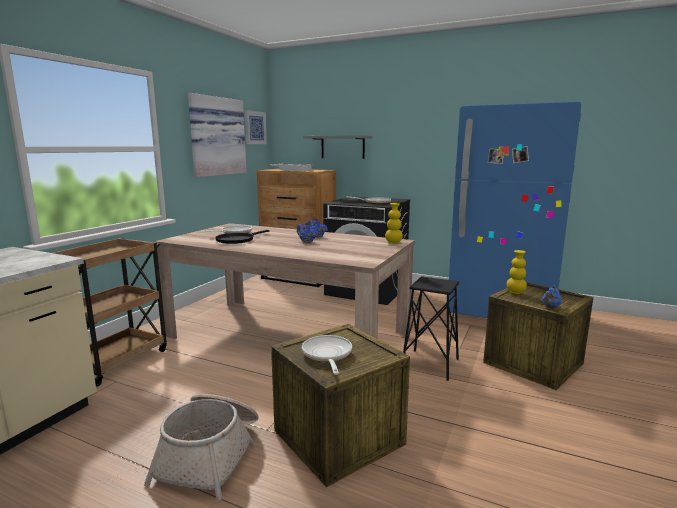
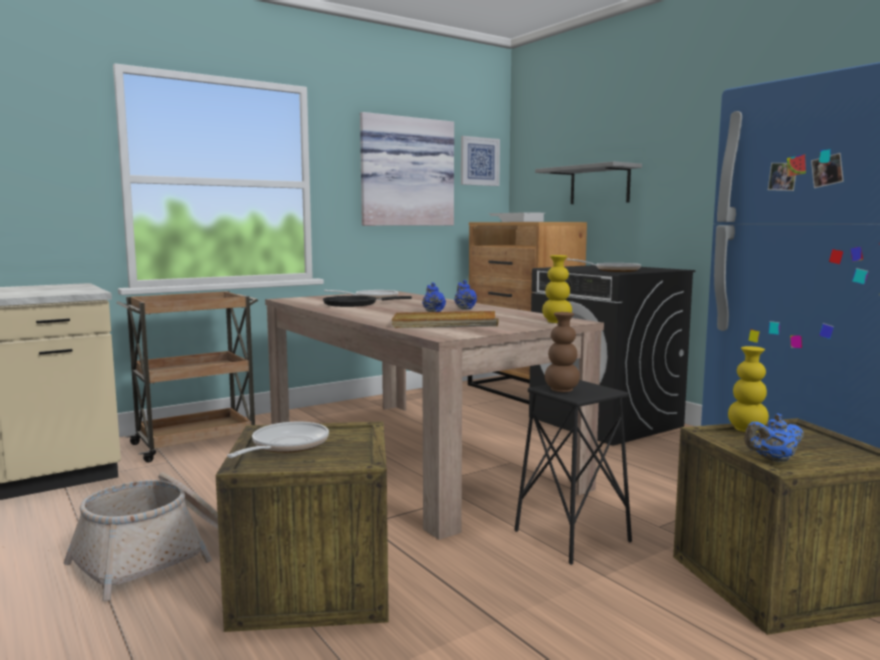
camera: 30 degrees right, 5 degrees down
(340, 252) = (444, 324): none -> beige tray
(429, 285) = (561, 390): none -> brown vase

